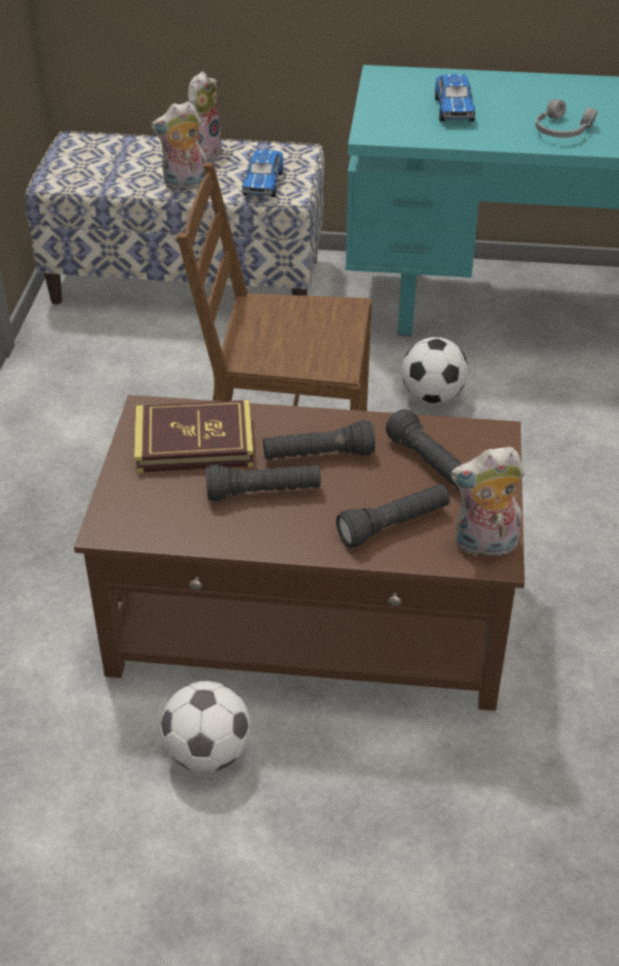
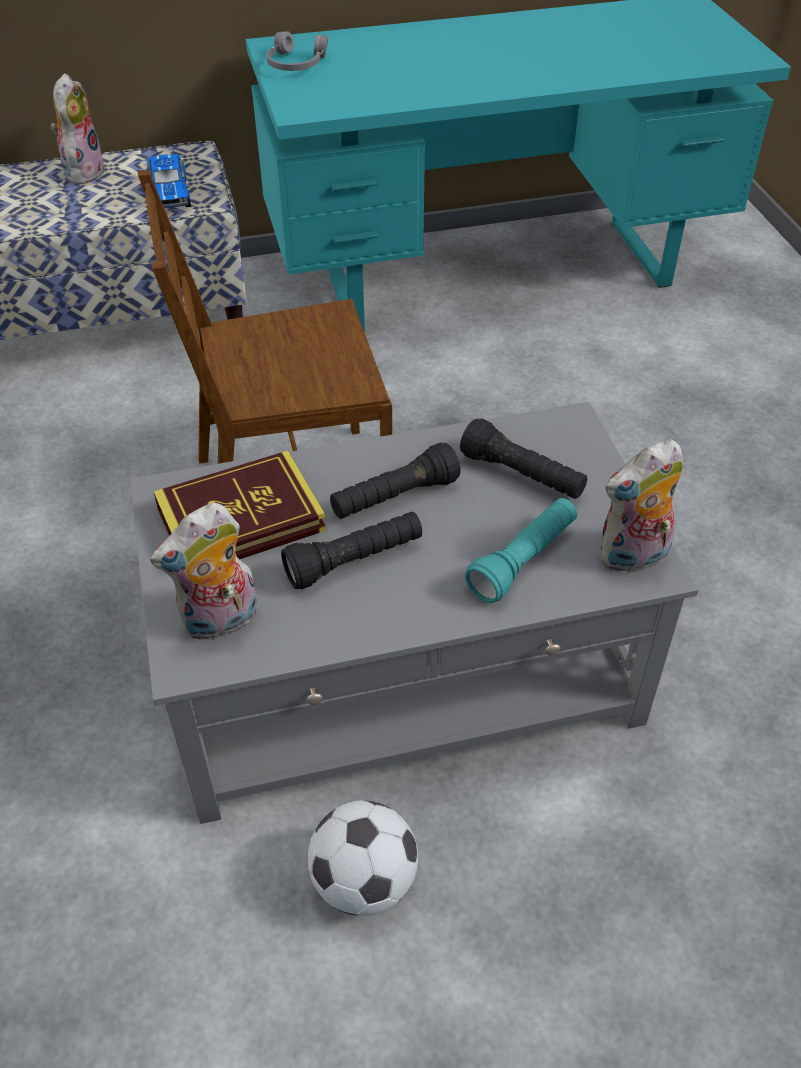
camera: 20 degrees left, 5 degrees up
(184, 185) = (79, 212): plush toy -> plush toy (220, 622)
(311, 613) = (403, 671): brown coffee table -> grey coffee table
(394, 525) = (523, 561): black flashlight -> turquoise flashlight
(432, 396) = (416, 391): football -> none
(453, 108) = (371, 69): toy car -> none
(561, 130) = (496, 74): grey headphones -> grey headphones (295, 64)

